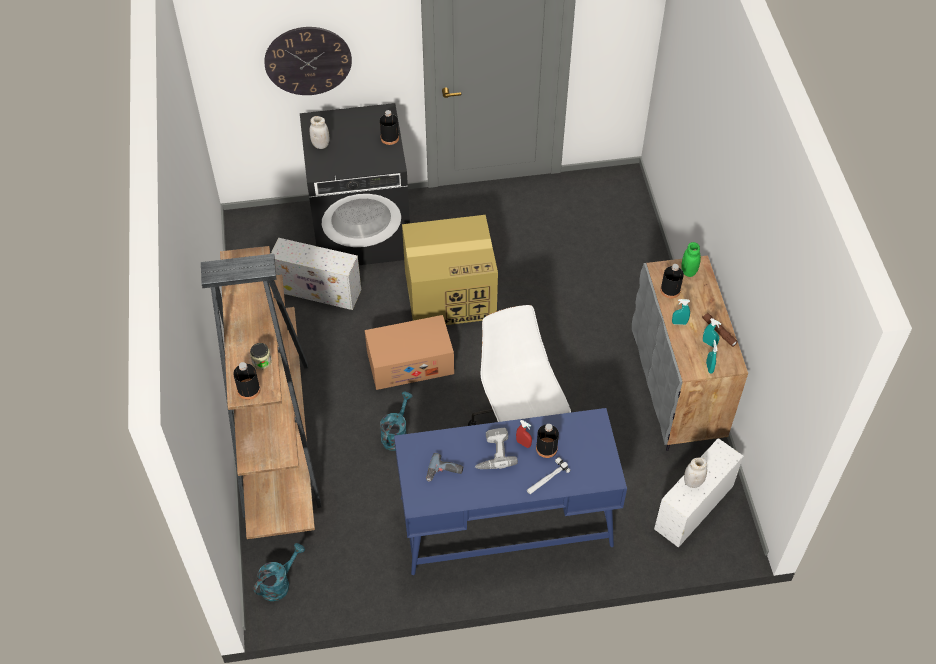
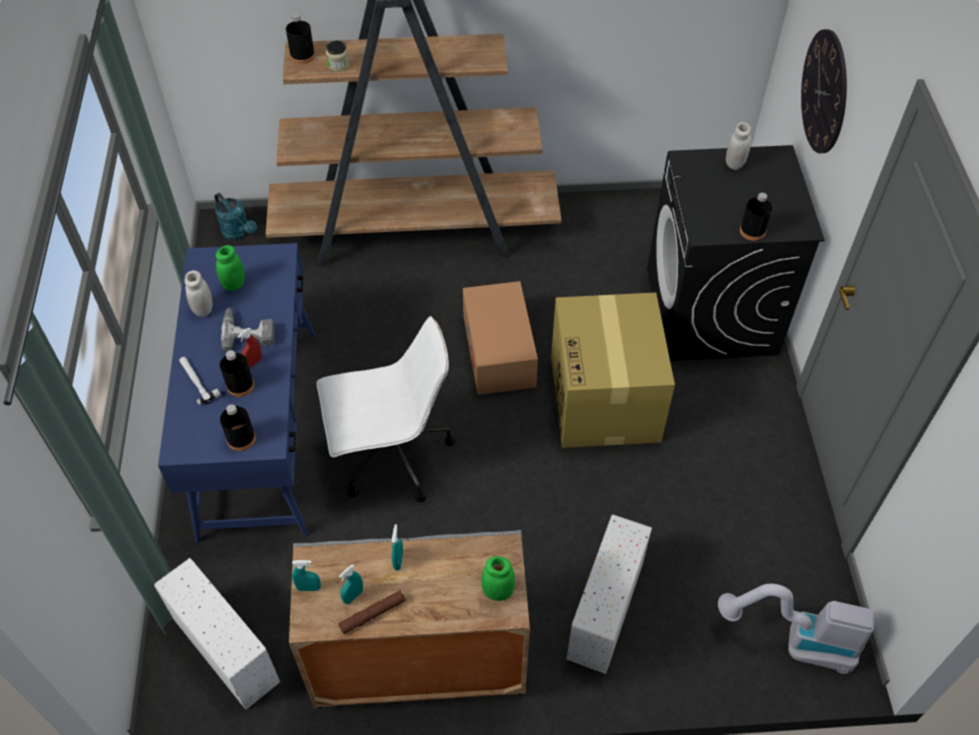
camera: 95 degrees right, 0 degrees up
(319, 291) = (614, 269): white storage box -> white storage box (605, 612)
(396, 434) = (398, 333): turquoise watering can -> none
(444, 473) = (234, 284): power drill -> green jar
(622, 199) = (795, 642): none -> vacuum cleaner
(670, 290) = (462, 558): black bottle -> black bottle (241, 438)
(693, 482) = (204, 601): white jar -> white jar (203, 309)

